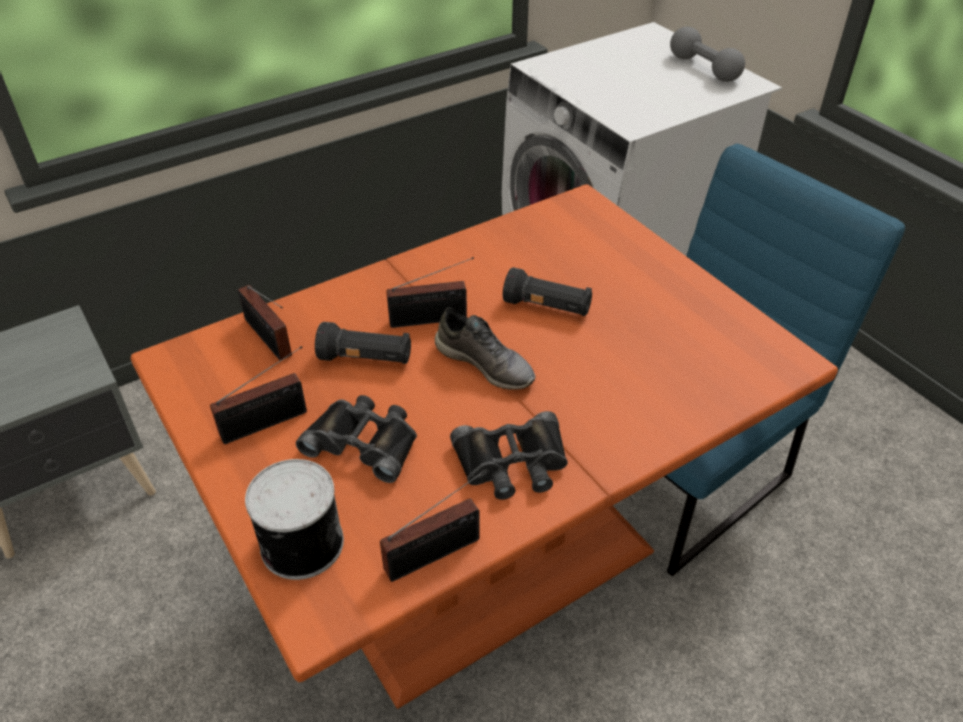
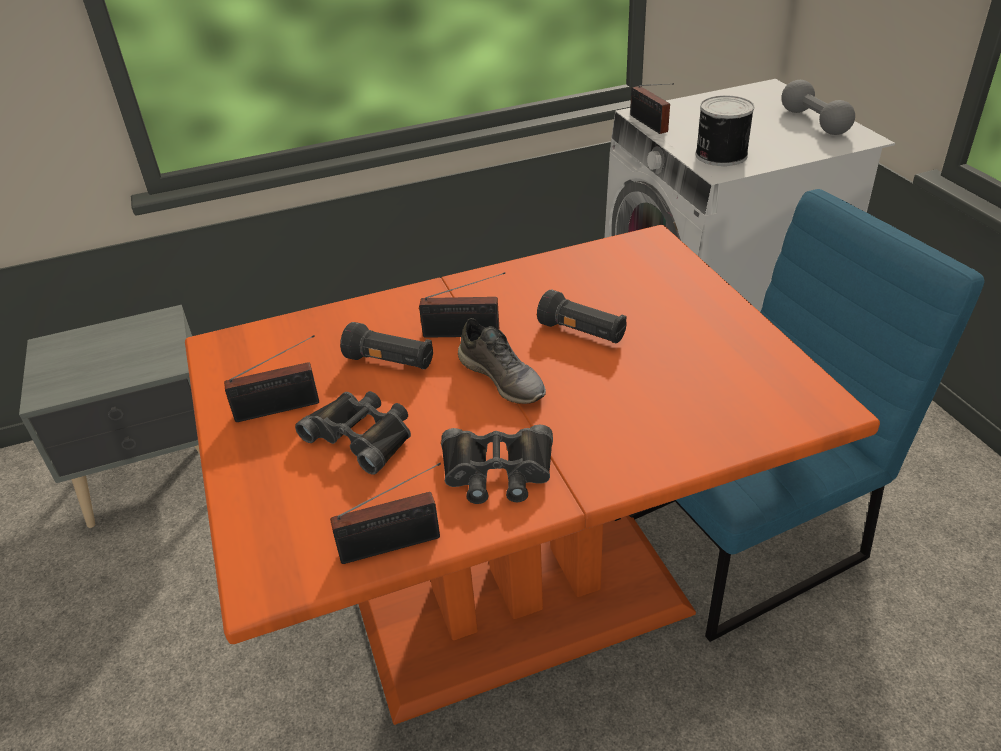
camera: 15 degrees right, 5 degrees down
(269, 340) = (308, 337): radio -> radio (649, 125)
(299, 544) = (270, 517): can -> can (719, 155)

